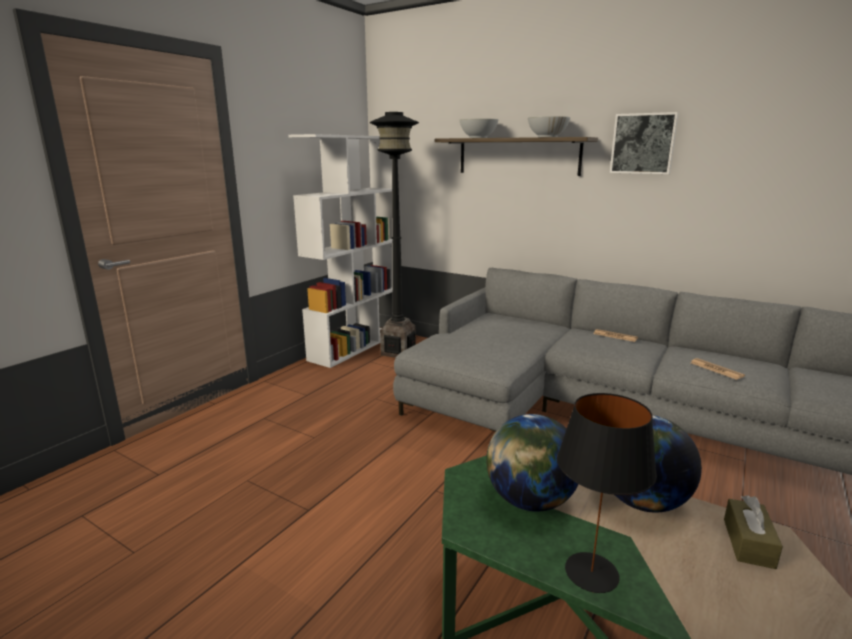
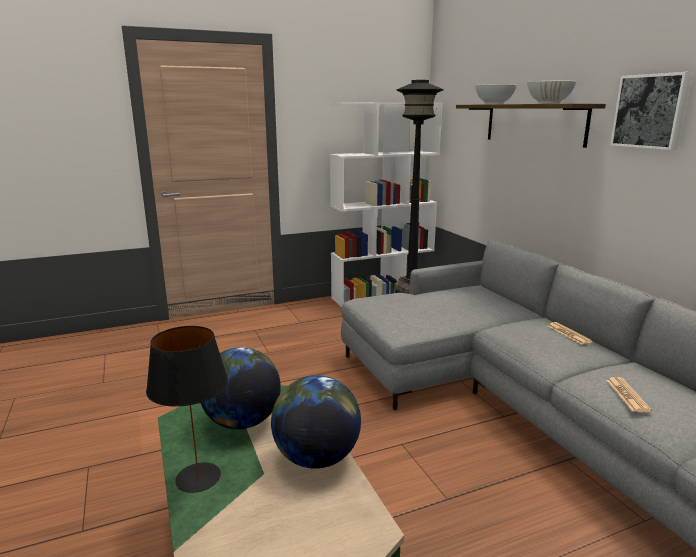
camera: 35 degrees right, 0 degrees up
(748, 543) = (341, 523): brown tissue box -> none

